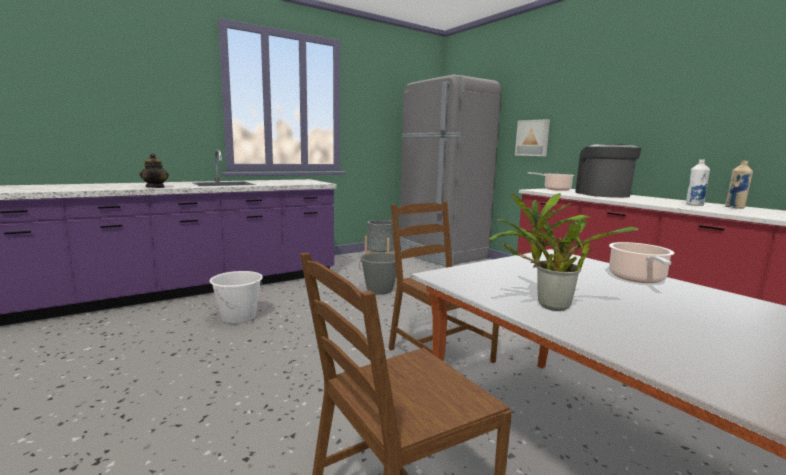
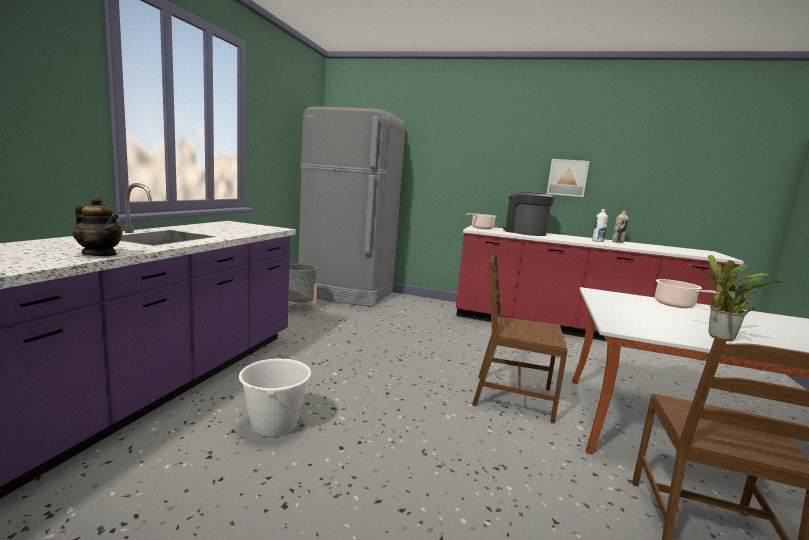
camera: 40 degrees left, 0 degrees up
(380, 290) = (361, 346): grey bucket -> none
(533, 138) = (440, 178): picture -> picture (567, 177)

